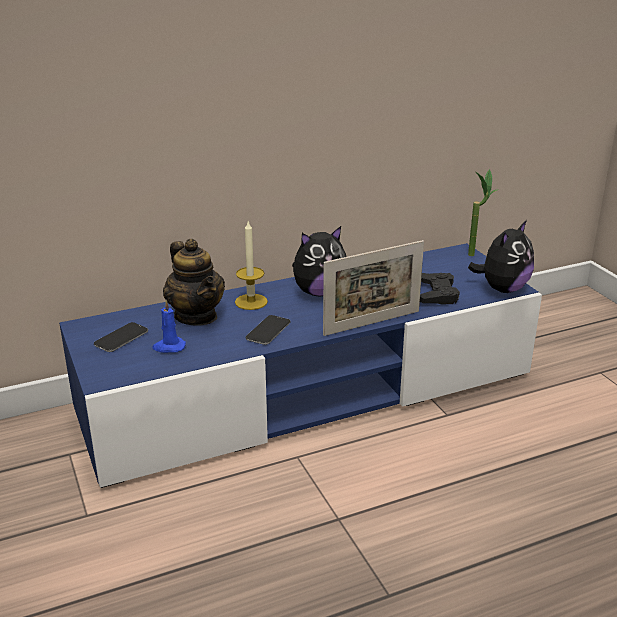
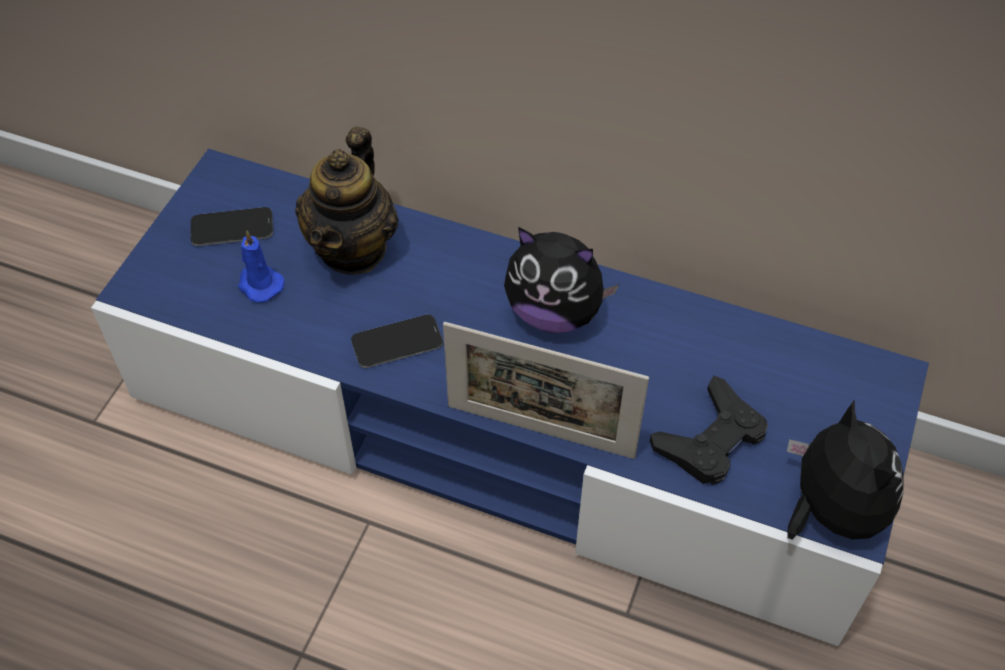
camera: 45 degrees right, 25 degrees up
(251, 302) = (447, 268): candle -> none
(475, 253) = (907, 396): potted plant -> none
(502, 289) = (830, 511): plush toy -> plush toy turned 105 degrees counterclockwise

